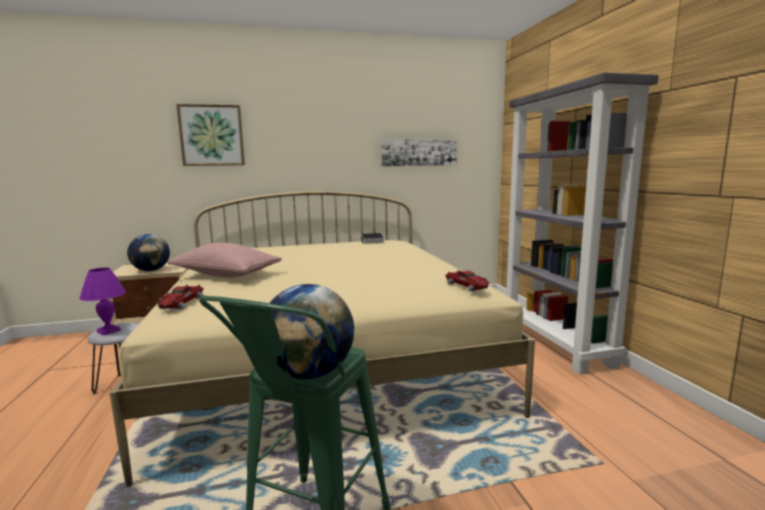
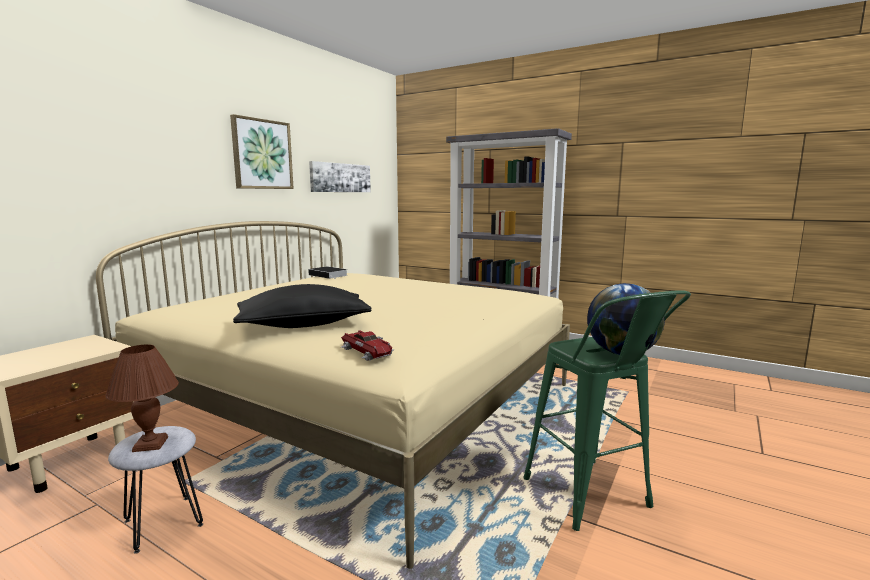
camera: 45 degrees left, 0 degrees up
(108, 331) = (149, 444): purple table lamp -> brown table lamp
(151, 270) = (65, 357): globe -> none
(212, 135) = (113, 140): picture -> picture (262, 154)
(226, 275) = (304, 325): pink pillow -> black pillow
(467, 286) = (525, 293): toy car -> none

